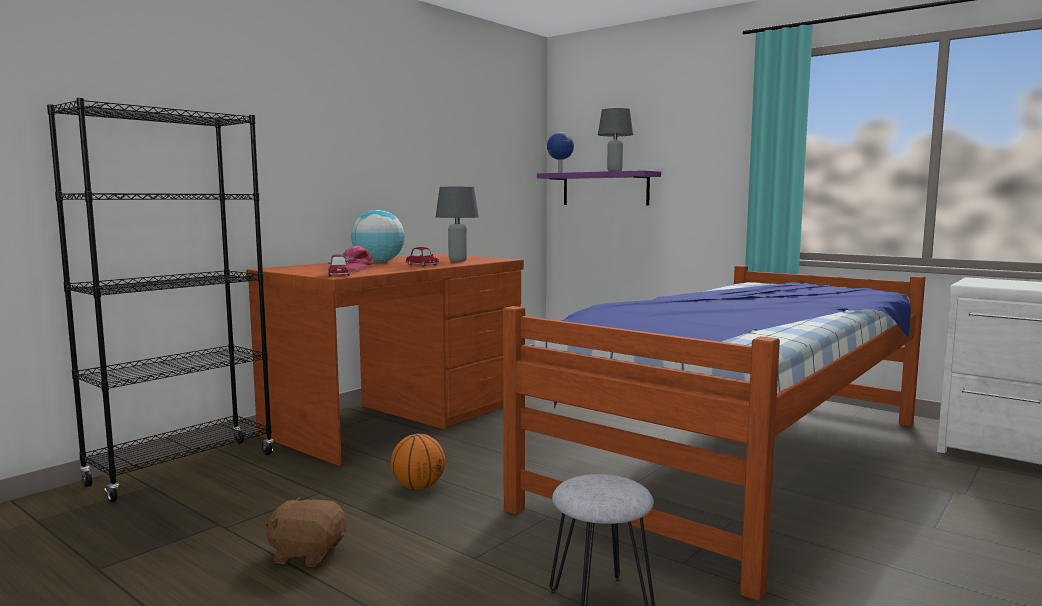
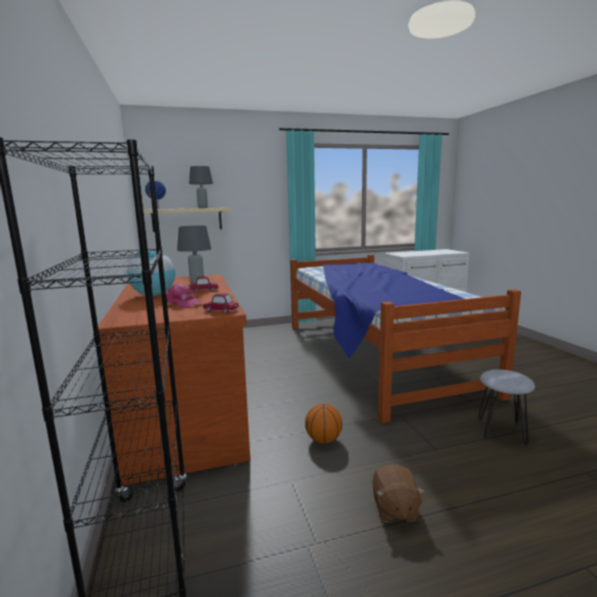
camera: 55 degrees left, 5 degrees up
(307, 554) = (394, 509): brown plush toy -> brown plush toy turned 45 degrees counterclockwise
(605, 189) = (187, 219): purple shelf -> beige shelf

